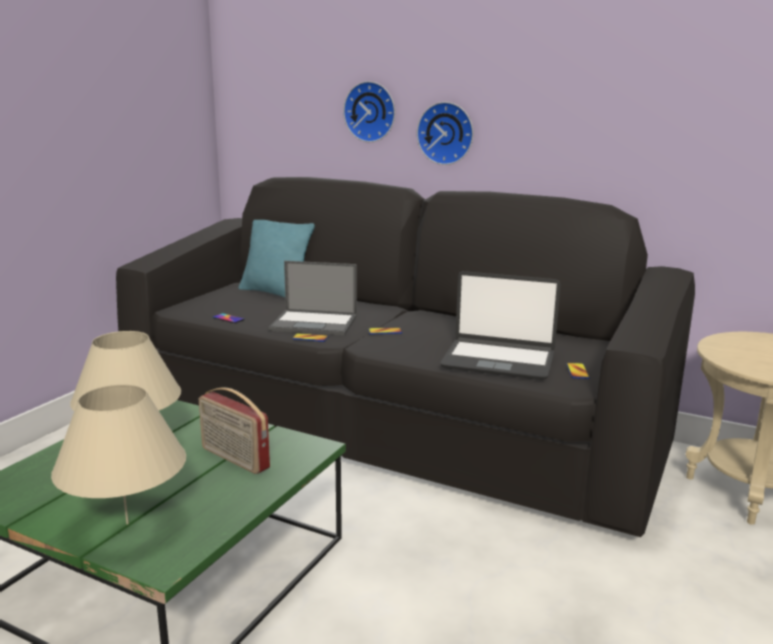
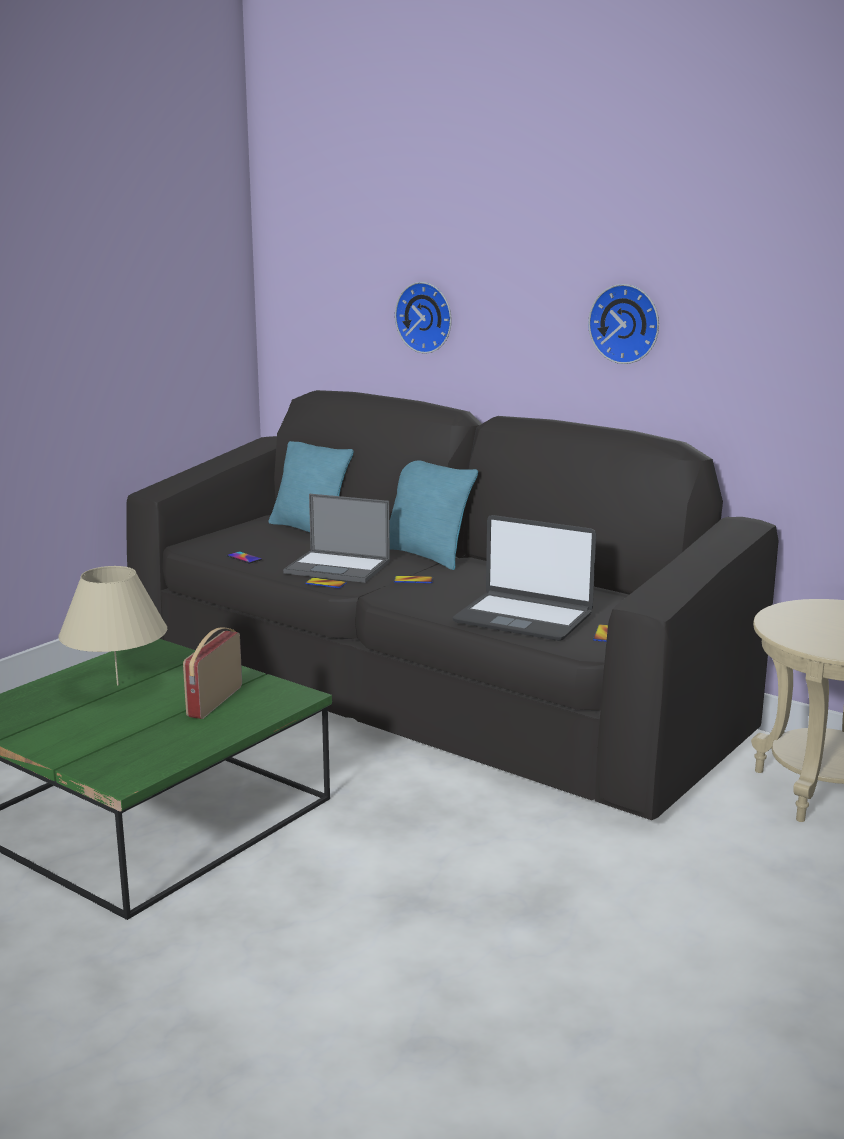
camera: 10 degrees right, 0 degrees up
(127, 523) = (99, 747): beige table lamp -> none
(234, 459) = (214, 701): radio -> radio turned 60 degrees clockwise
(383, 310) = (426, 556): none -> turquoise pillow
(446, 133) = (508, 346): wall clock -> wall clock (626, 323)

